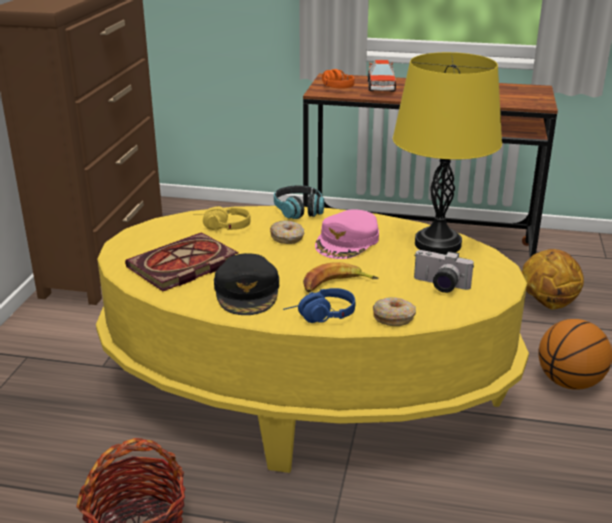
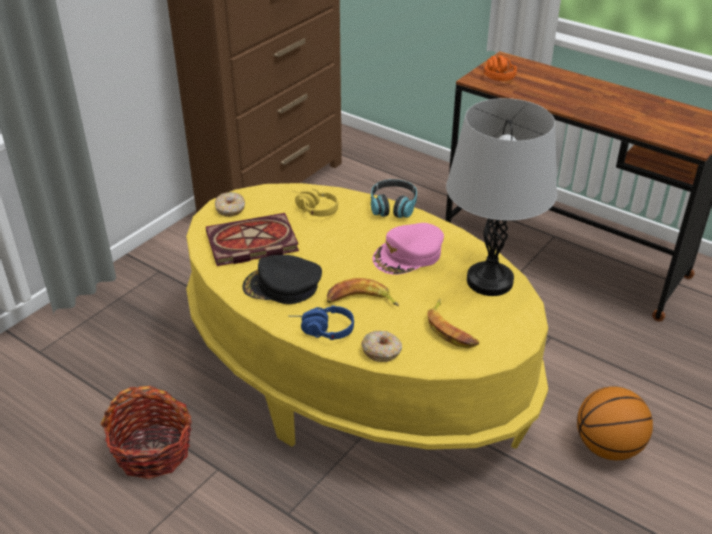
camera: 25 degrees right, 10 degrees up
(247, 292) = (282, 286): black cap -> black cap turned 75 degrees clockwise
(287, 238) = (359, 236): donut -> donut (230, 209)
(381, 86) = (545, 83): toy car -> none
(437, 244) = (489, 281): yellow table lamp -> grey table lamp
(439, 286) = (451, 329): camera -> banana
(547, 303) = (655, 353): basketball -> none

